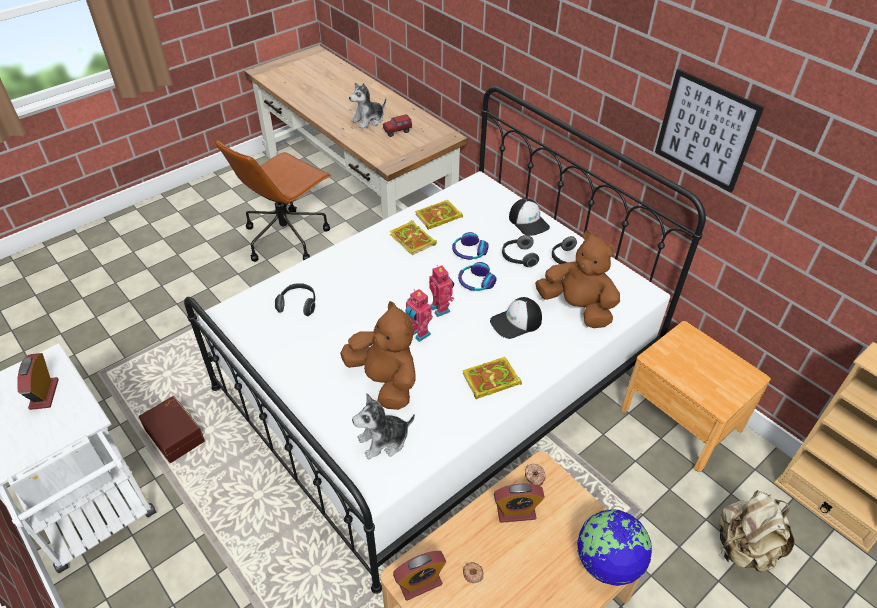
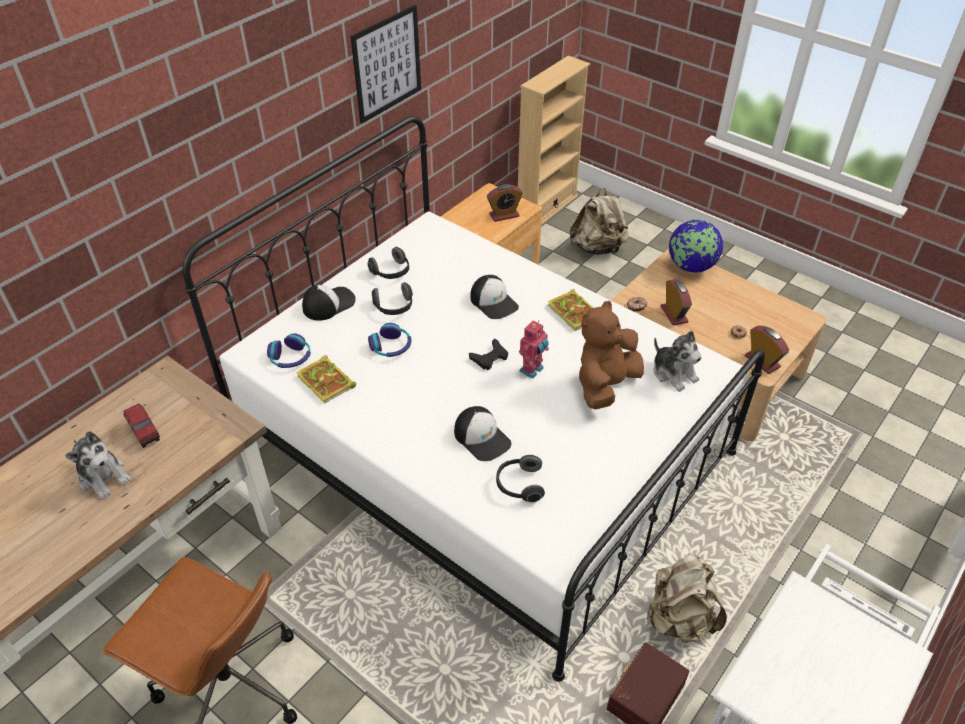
camera: 100 degrees left, 0 degrees up
(44, 394) = (796, 663): alarm clock -> alarm clock (504, 215)
(222, 478) = (679, 618): none -> beige backpack
(353, 291) = (482, 437): none -> cap
(413, 240) = (377, 398): book -> none
(441, 308) = (490, 358): toy robot -> black game controller
(476, 282) = (442, 336): headphones -> headphones (290, 357)
(577, 308) = (462, 264): brown plush toy -> none

